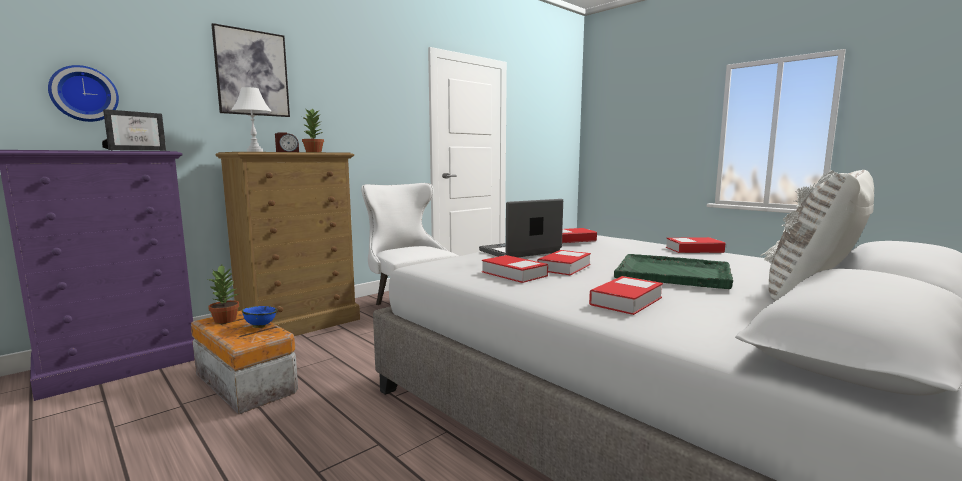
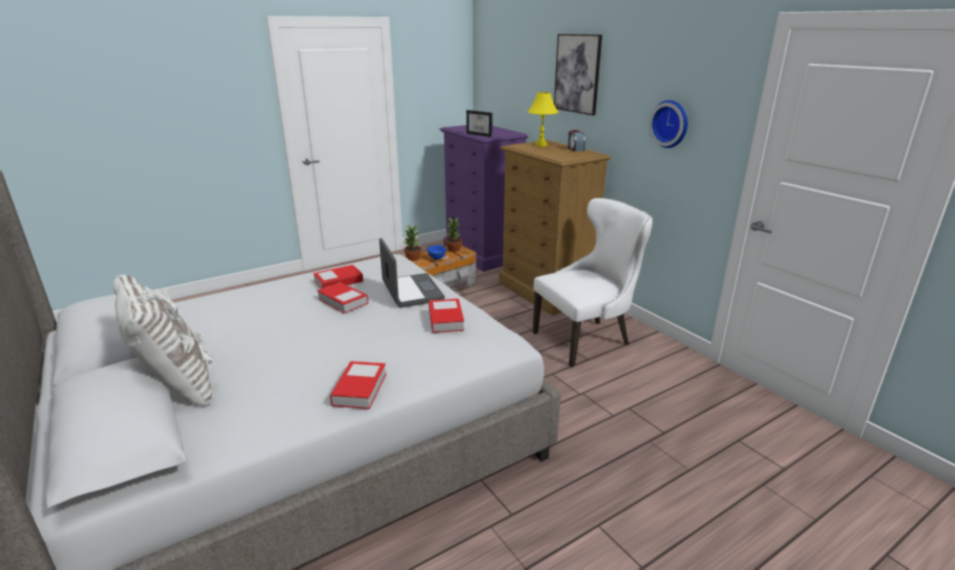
camera: 100 degrees right, 15 degrees up
(84, 94) = (507, 92): wall clock -> wall clock (671, 123)
(255, 151) = (541, 145): white table lamp -> yellow table lamp
(314, 152) = (567, 154): potted plant -> potted plant (413, 258)
(626, 301) = (244, 304): book -> none
(674, 273) = (279, 338): green tray -> none

